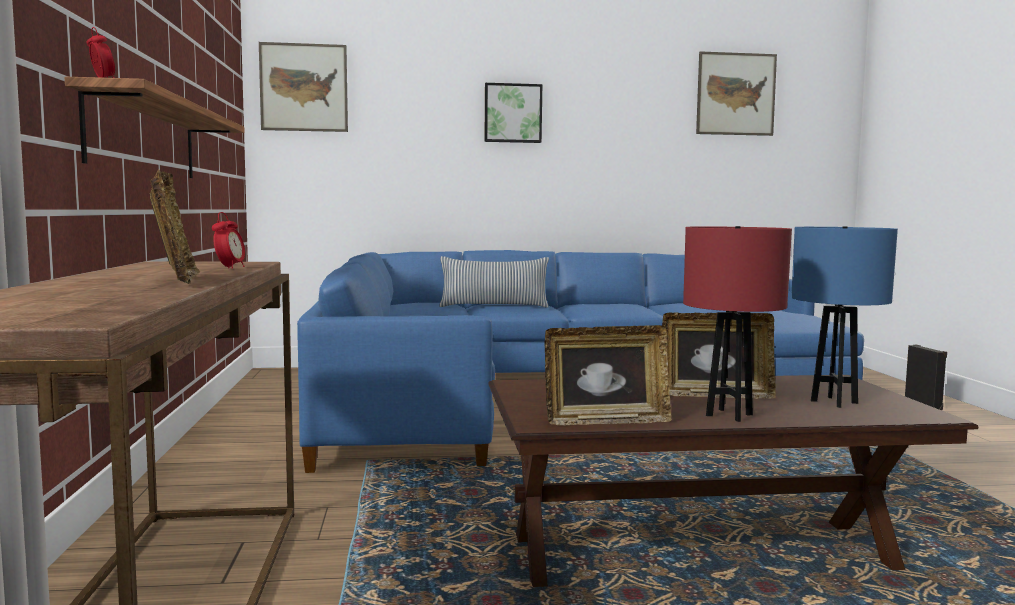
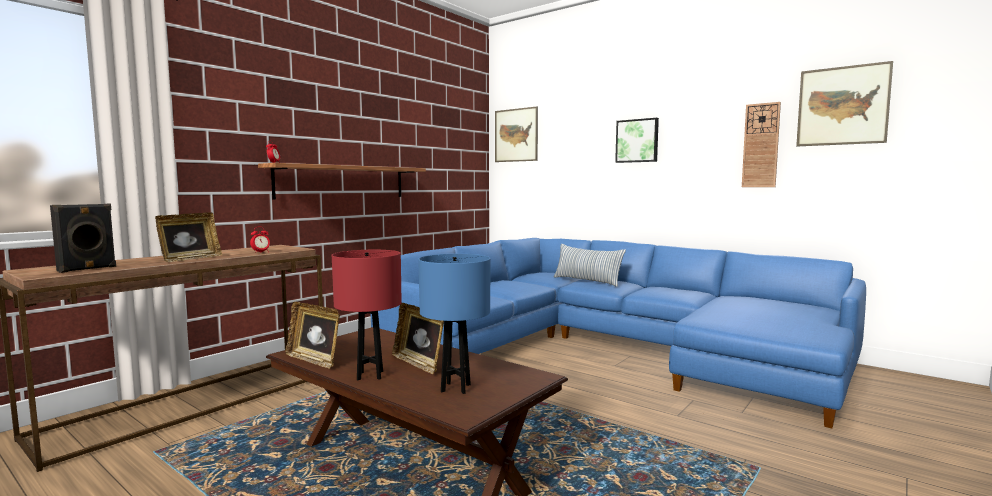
camera: 45 degrees right, 0 degrees up
(661, 130) = (761, 145): none -> wall clock
(924, 404) = (942, 451): black speaker -> black speaker (87, 269)

